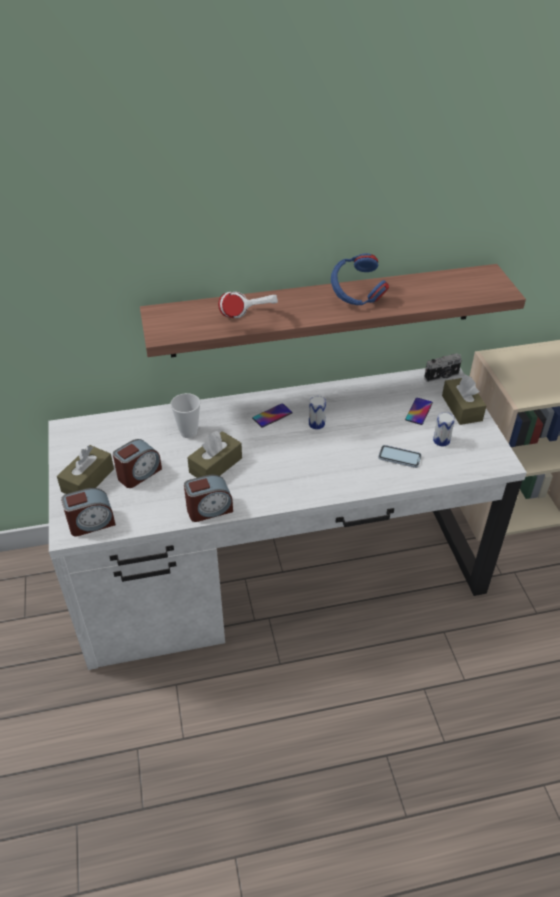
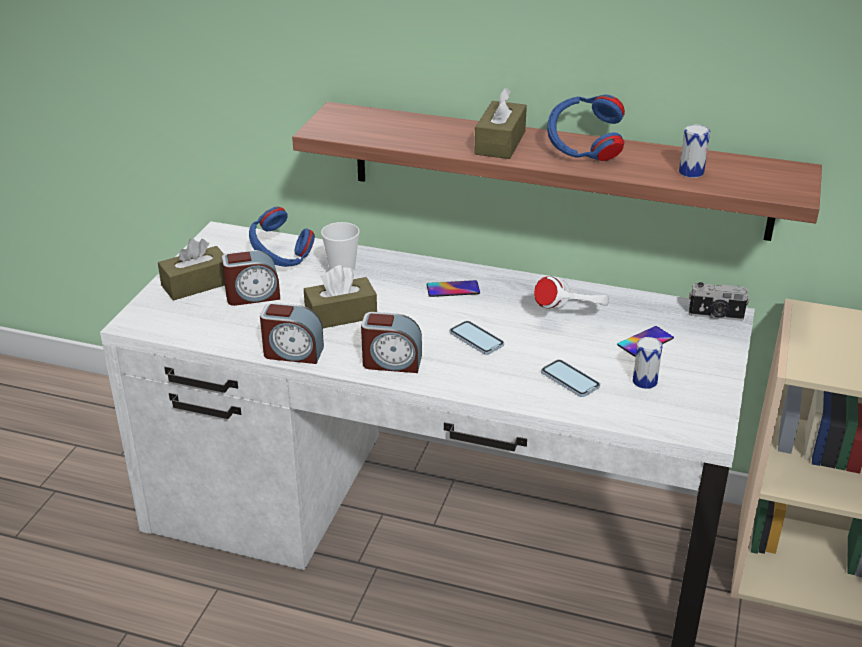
camera: 30 degrees right, 10 degrees down
(91, 523) = (162, 322): alarm clock -> alarm clock (391, 362)
(134, 436) = (281, 260): none -> blue headphones
(249, 320) = (429, 141): white headphones -> white headphones (570, 317)
(316, 424) = (498, 313): can -> can (691, 172)
(319, 449) = (476, 339): none -> phone
(461, 408) = (710, 357): brown tissue box -> brown tissue box (500, 143)

